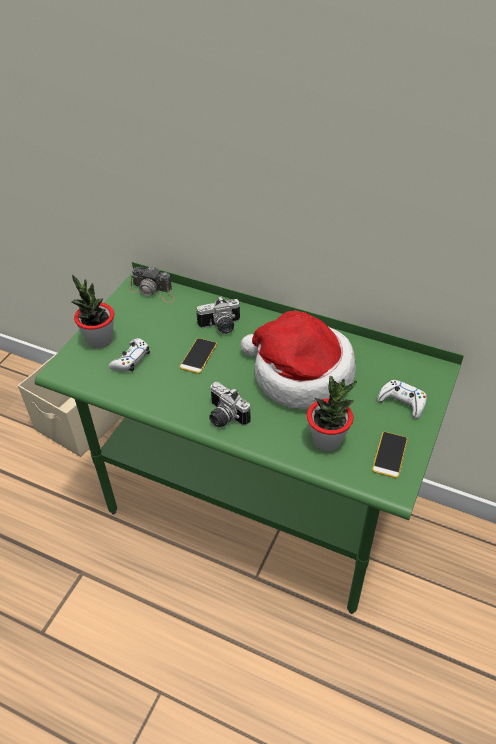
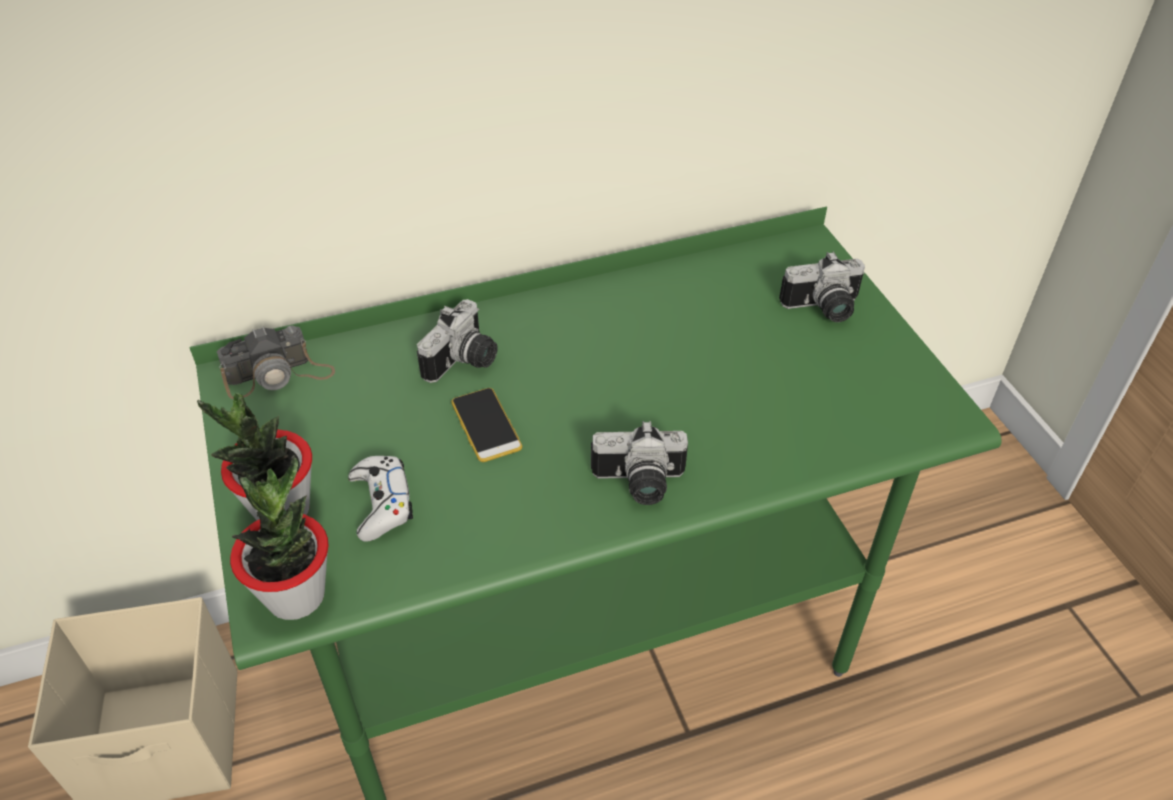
camera: 45 degrees left, 0 degrees up
(300, 375) = (663, 357): hat -> none
(327, 440) = (806, 417): potted plant -> potted plant (296, 595)
(390, 455) = (894, 382): phone -> none
(402, 402) = (823, 309): white game controller -> camera

